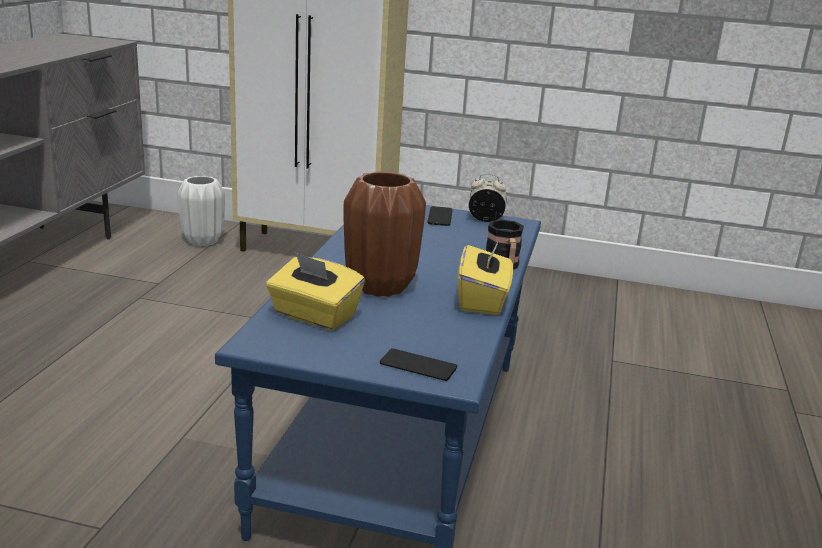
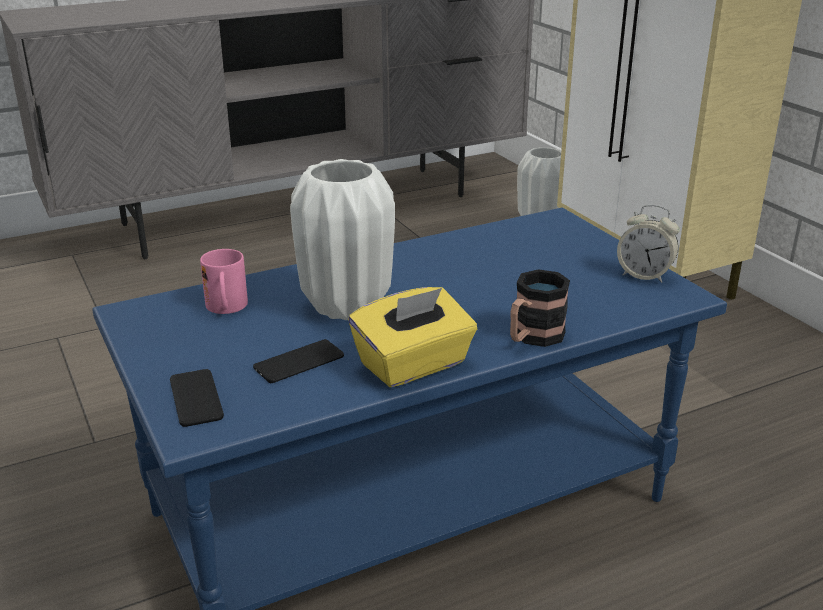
camera: 50 degrees right, 5 degrees up
(314, 316) = (227, 308): yellow tissue box -> pink mug
(380, 286) = (347, 305): brown vase -> white vase
(440, 217) = (591, 253): phone -> phone (299, 362)
(485, 219) = (644, 275): alarm clock -> alarm clock turned 150 degrees clockwise

